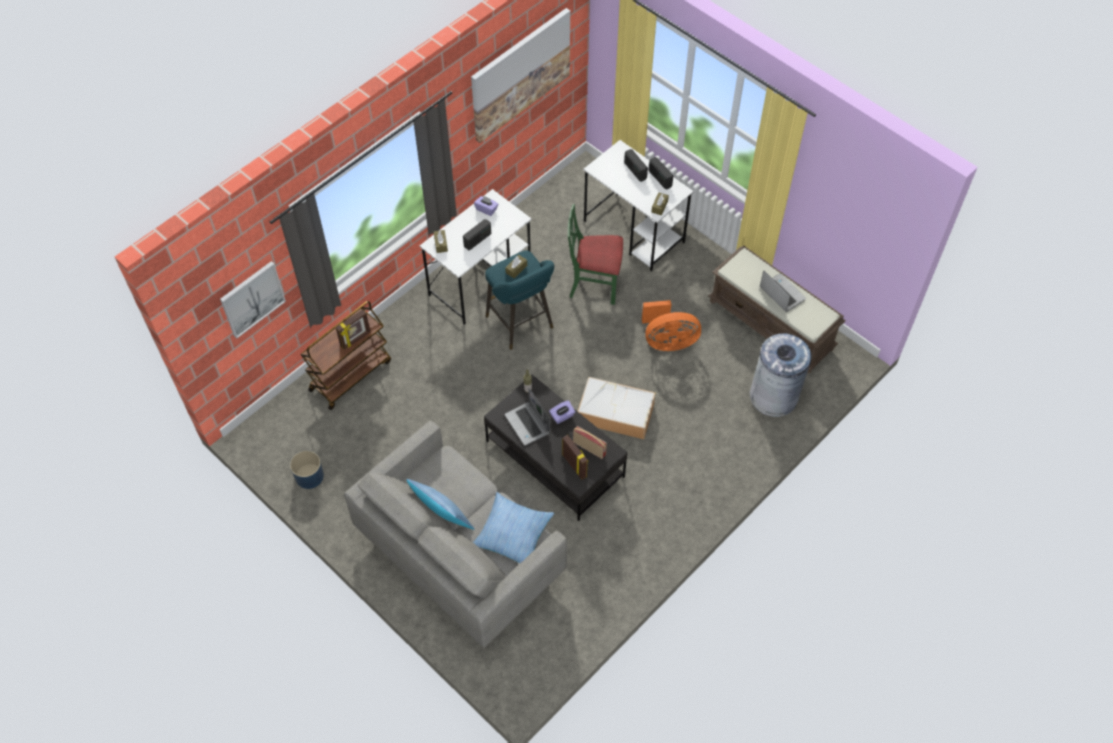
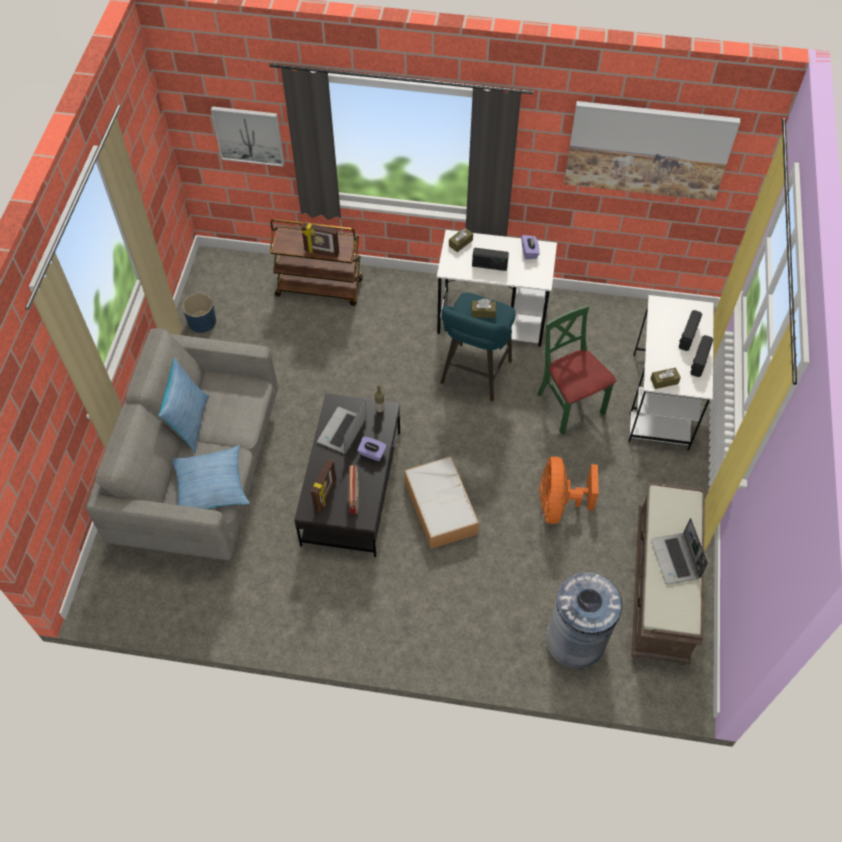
camera: 55 degrees right, 0 degrees up
(668, 341) = (559, 504): orange fan -> orange fan turned 45 degrees clockwise
(781, 293) = (676, 559): laptop -> laptop turned 150 degrees clockwise

